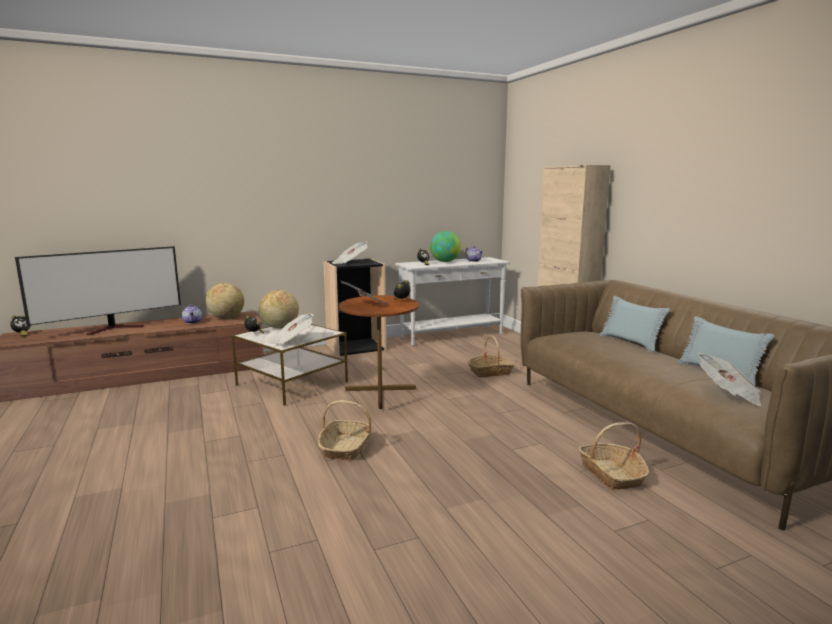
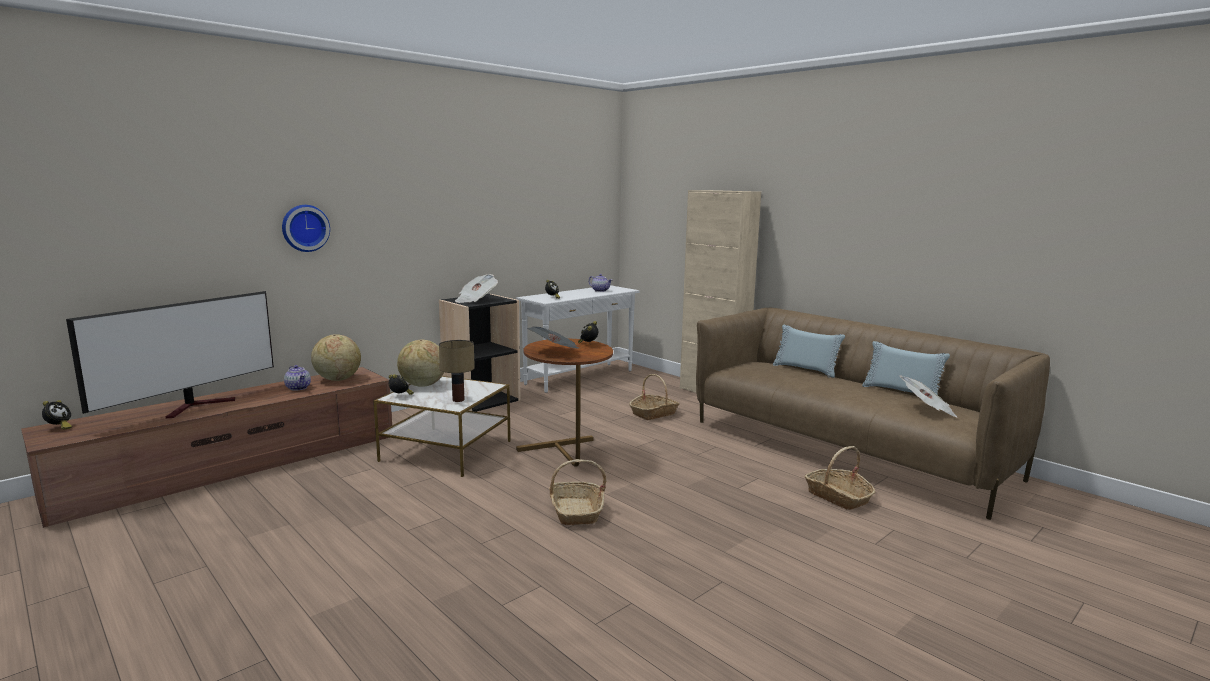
camera: 20 degrees left, 0 degrees up
(209, 199) = (304, 228): none -> wall clock
(291, 341) = (458, 400): newspaper -> table lamp
(445, 261) = (571, 293): globe -> none

